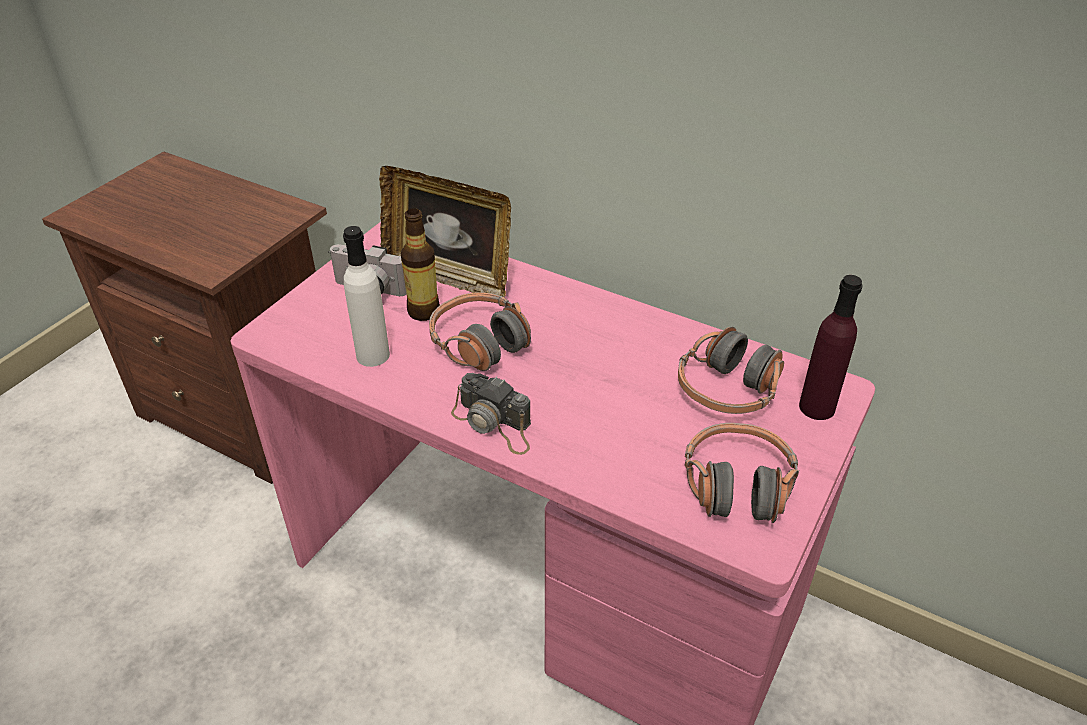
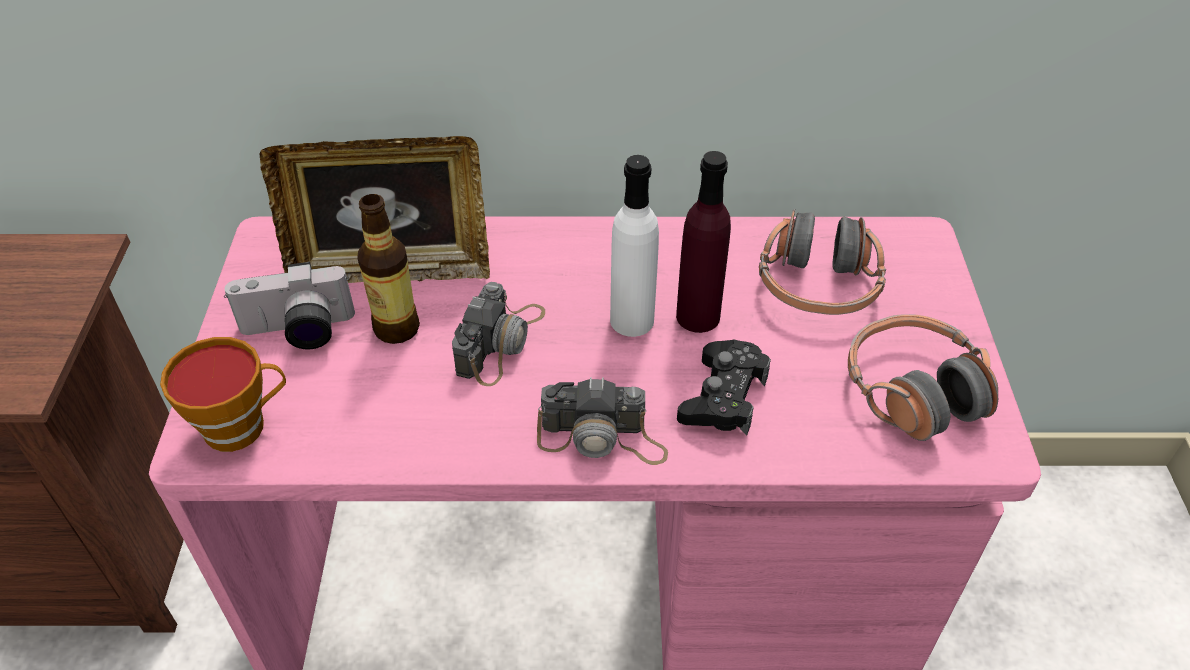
camera: 30 degrees left, 5 degrees up
(297, 331) = (242, 425): none -> cup
(373, 355) = (376, 414): white bottle -> white bottle (632, 320)
(480, 343) = (501, 341): headphones -> camera
(595, 432) = (723, 396): none -> black game controller
(816, 407) = (916, 267): purple bottle -> purple bottle (697, 316)

